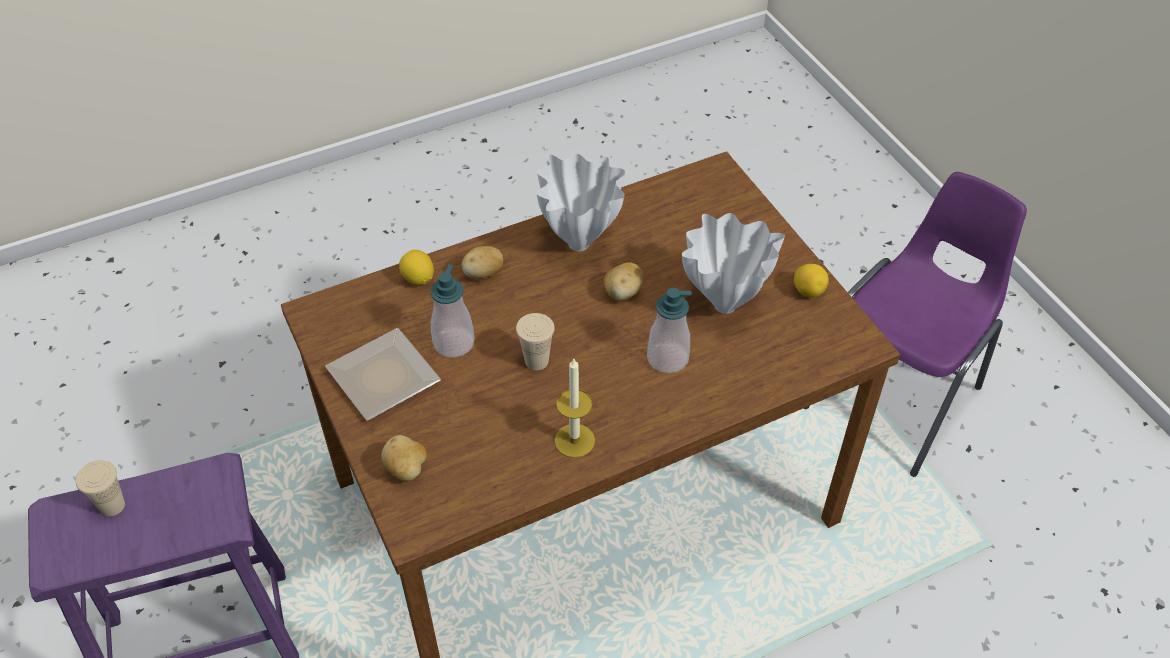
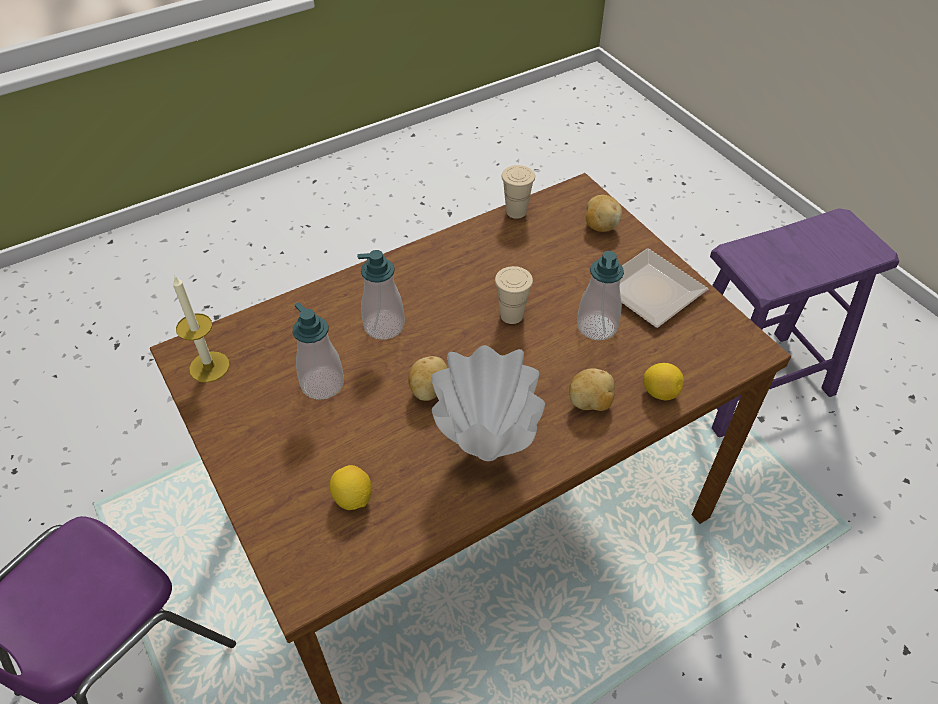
camera: 175 degrees right, 0 degrees up
(112, 505) = (833, 258): beige cup -> beige cup (516, 211)
(574, 440) = (466, 253): candle -> candle (209, 367)
(723, 306) = (322, 384): white vase -> soap dispenser
(808, 291) = (223, 408): lemon -> lemon (353, 498)

